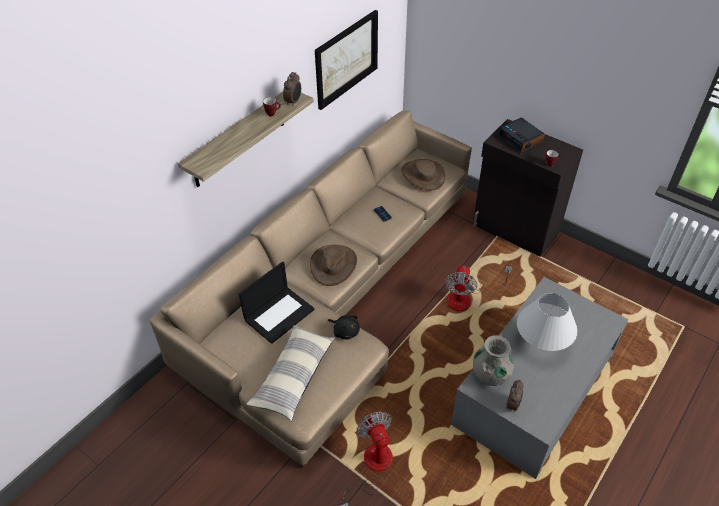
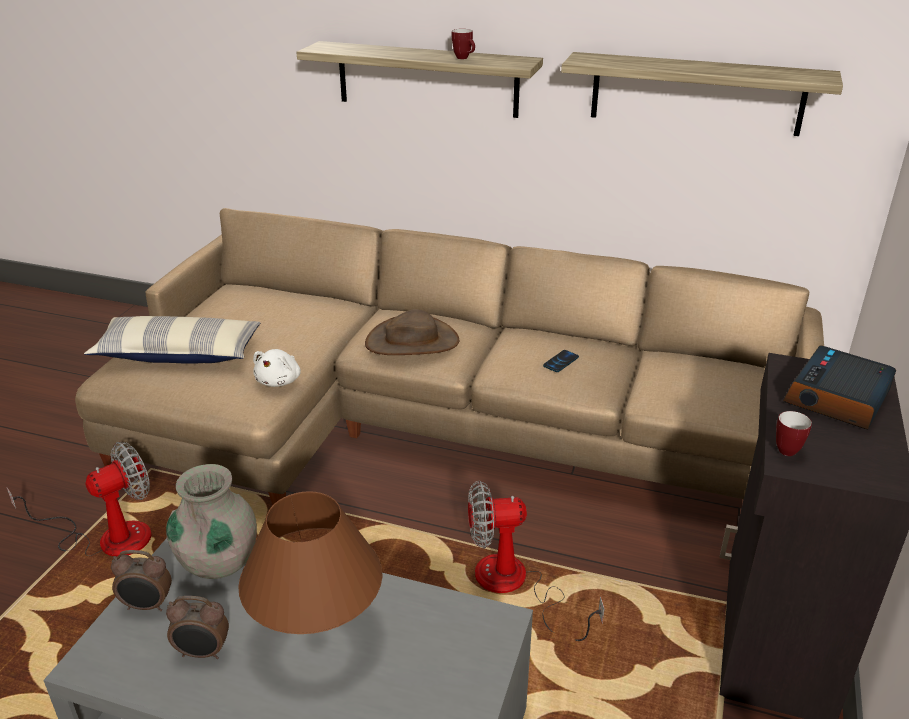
camera: 70 degrees right, 15 degrees down
(279, 314) = (292, 319): laptop -> none
(293, 102) = (505, 63): alarm clock -> alarm clock (203, 653)
(345, 331) = (279, 381): black plush toy -> white plush toy
(346, 59) = (696, 94): picture -> shelf
(423, 175) = (703, 385): brown hat -> none
(540, 345) = (317, 630): white table lamp -> brown table lamp

